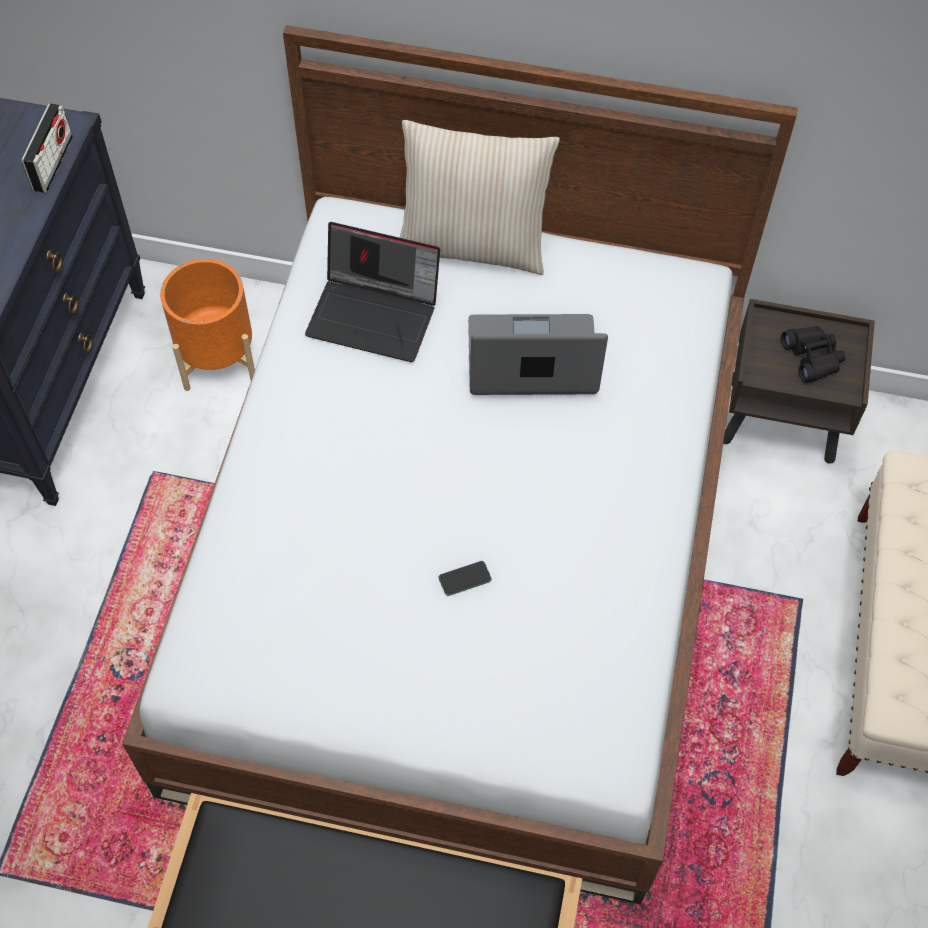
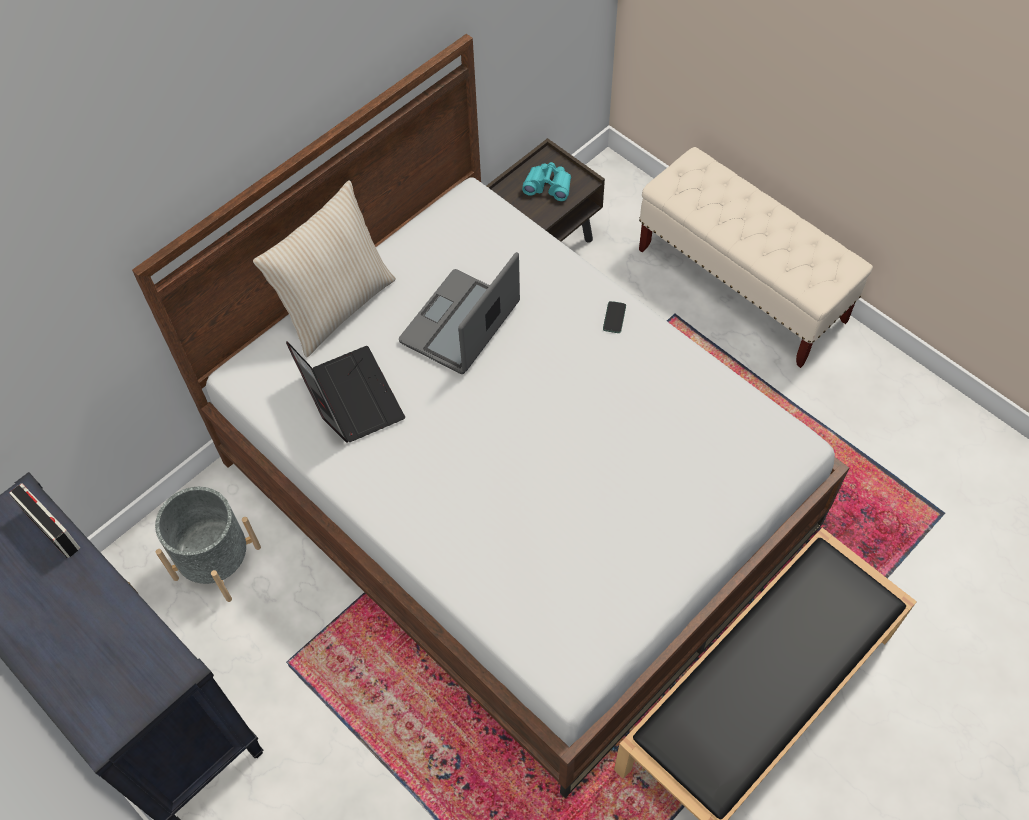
camera: 55 degrees left, 0 degrees up
(217, 356) = (217, 562): orange planter -> grey planter
(375, 314) = (348, 397): laptop -> laptop turned 75 degrees counterclockwise
(465, 579) = (605, 457): phone -> phone (614, 317)
(812, 358) = (548, 186): black binoculars -> turquoise binoculars

